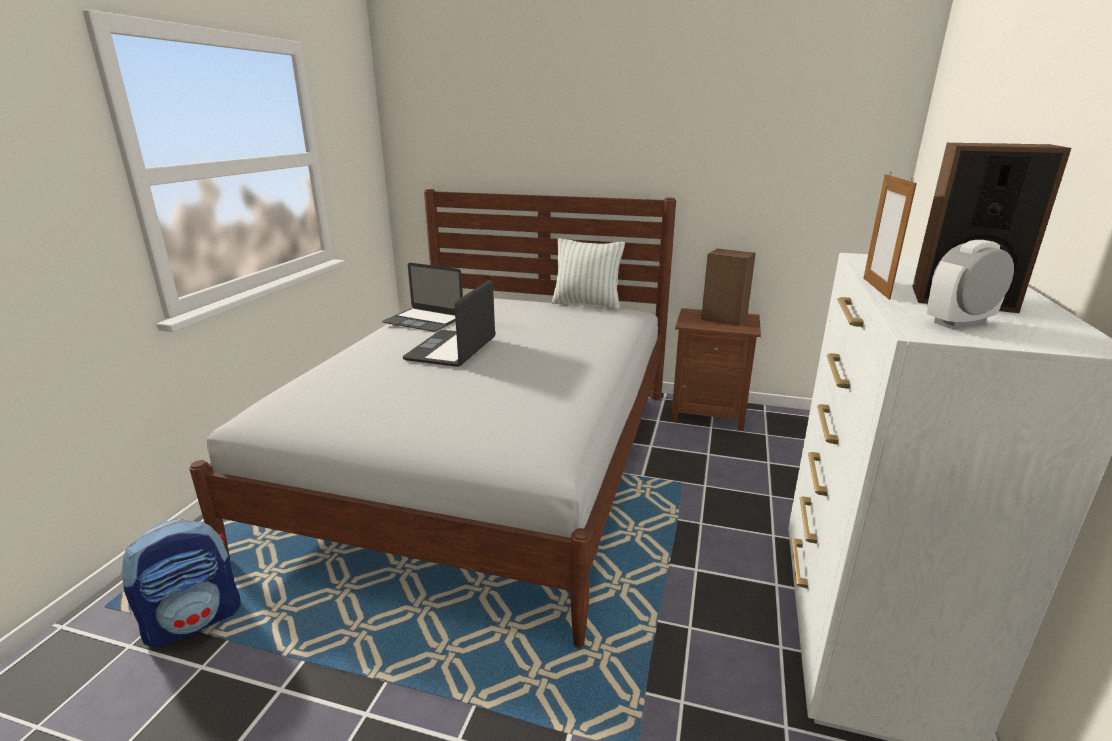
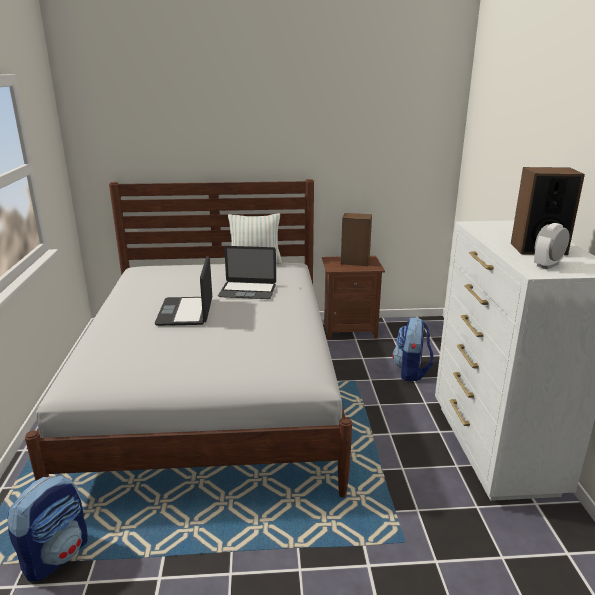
camera: 20 degrees left, 0 degrees up
(423, 320) = (141, 291): laptop -> laptop (247, 290)
(772, 486) = (411, 372): none -> backpack
(876, 288) = (494, 246): picture frame -> none

